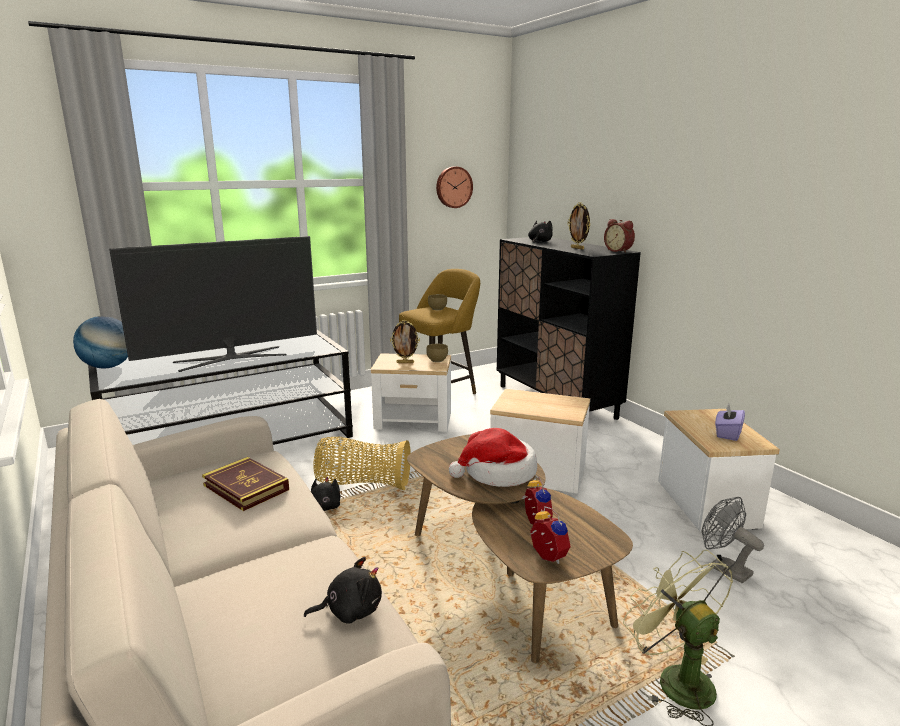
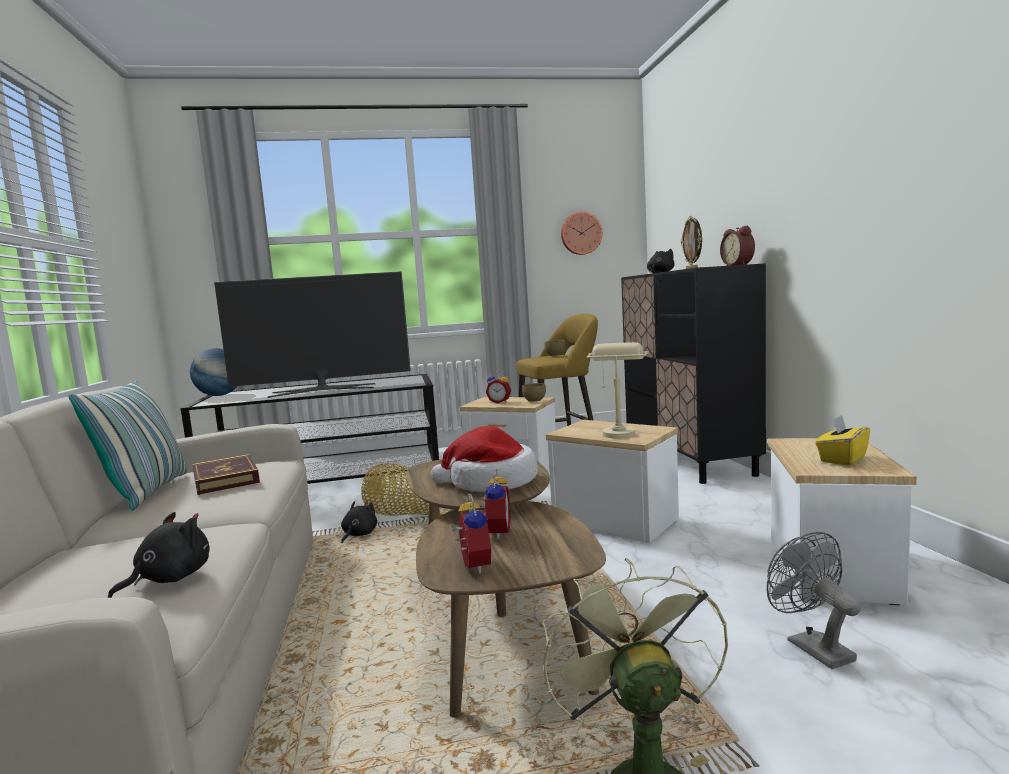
camera: 20 degrees right, 10 degrees down
(175, 511) = (147, 492): none -> pillow
(350, 610) = (169, 579): black plush toy -> black plush toy turned 60 degrees counterclockwise
(405, 362) = (499, 402): picture frame -> alarm clock
(549, 405) = (618, 432): none -> beige table lamp
(727, 433) = (842, 459): purple tissue box -> yellow tissue box

